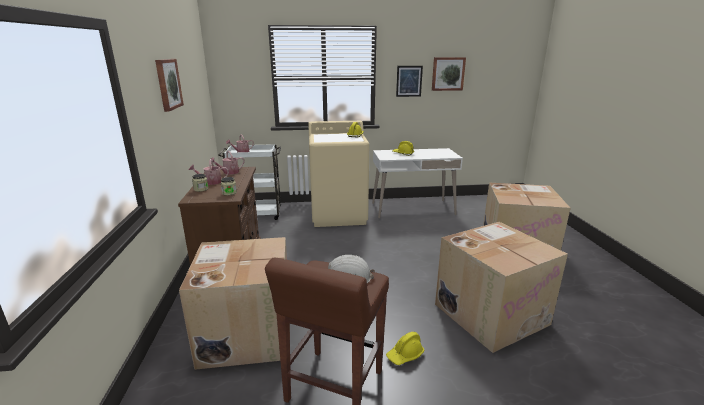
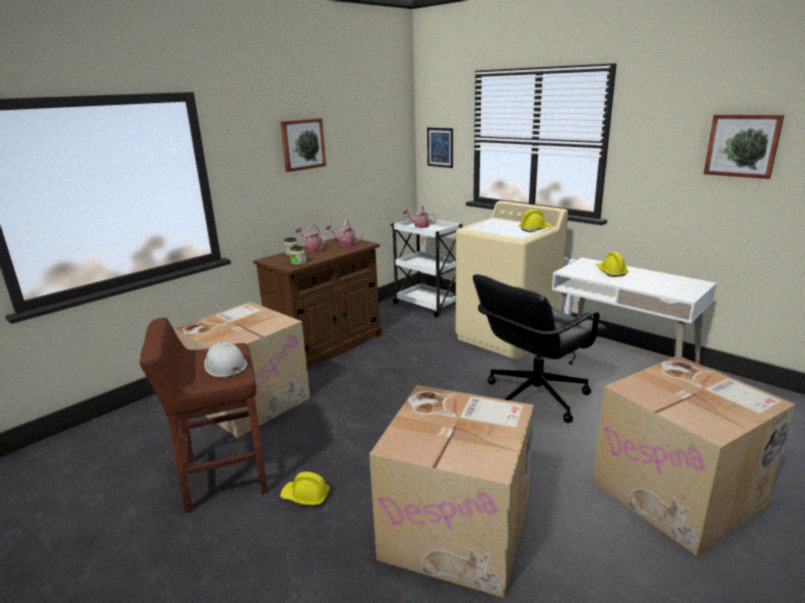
camera: 50 degrees right, 0 degrees up
(406, 238) = (534, 396): none -> black office chair
(409, 81) = (663, 154): picture -> picture (440, 147)

